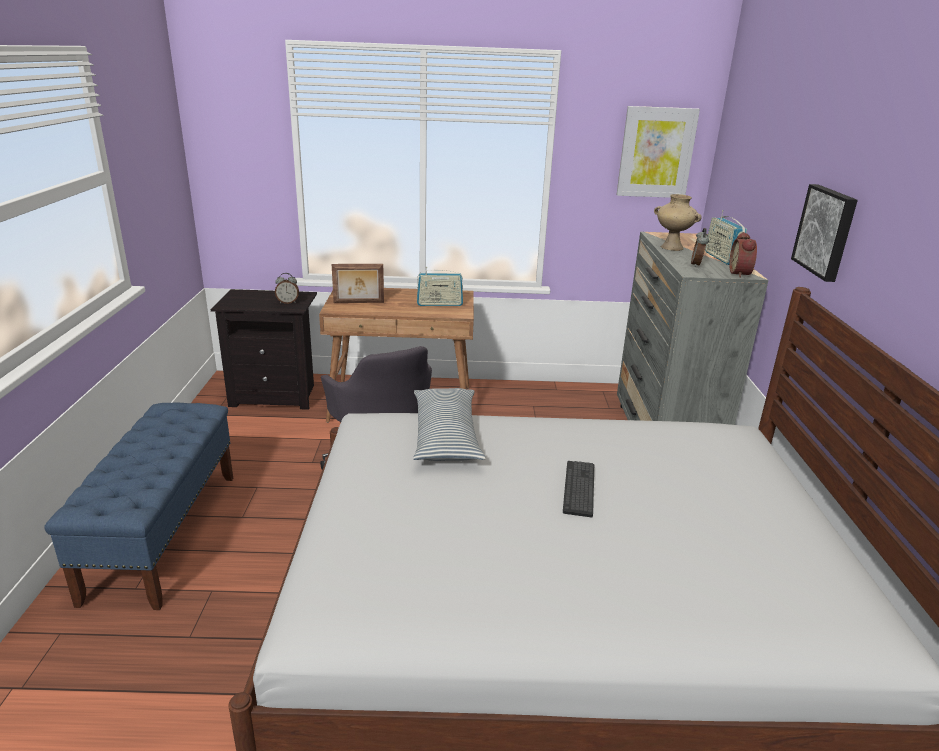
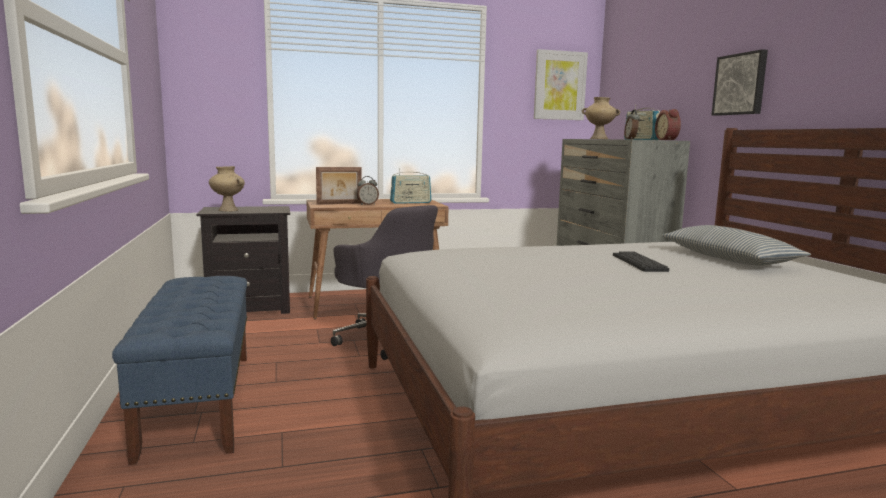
camera: 15 degrees left, 15 degrees down
(246, 301) = (227, 210): none -> beige vase
(288, 302) = (268, 209): alarm clock -> alarm clock (367, 204)
(446, 436) = (496, 252): pillow -> pillow (728, 259)

